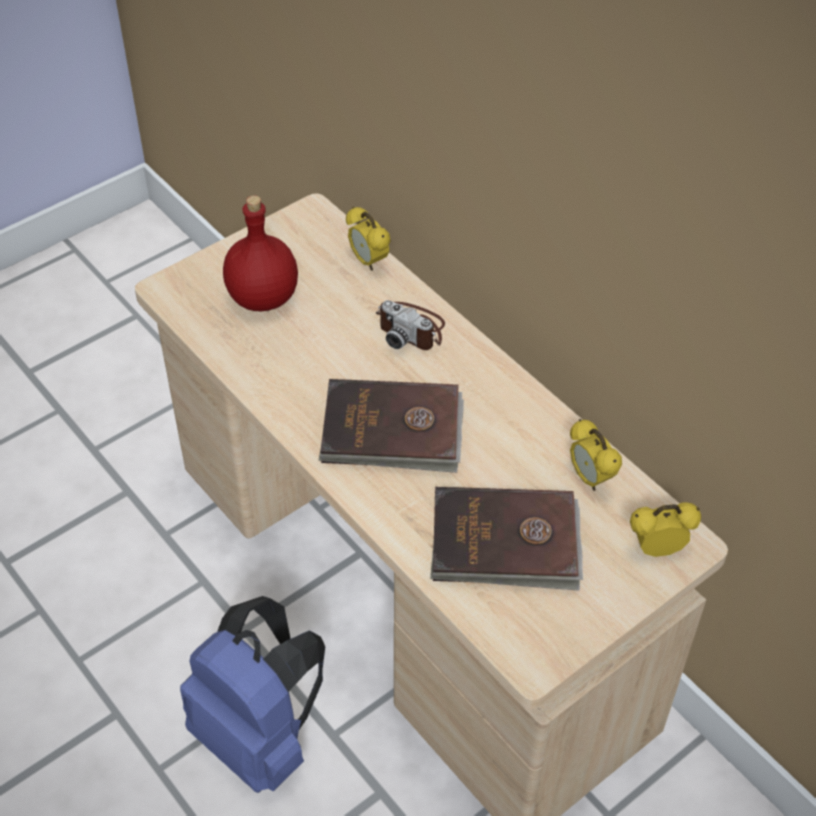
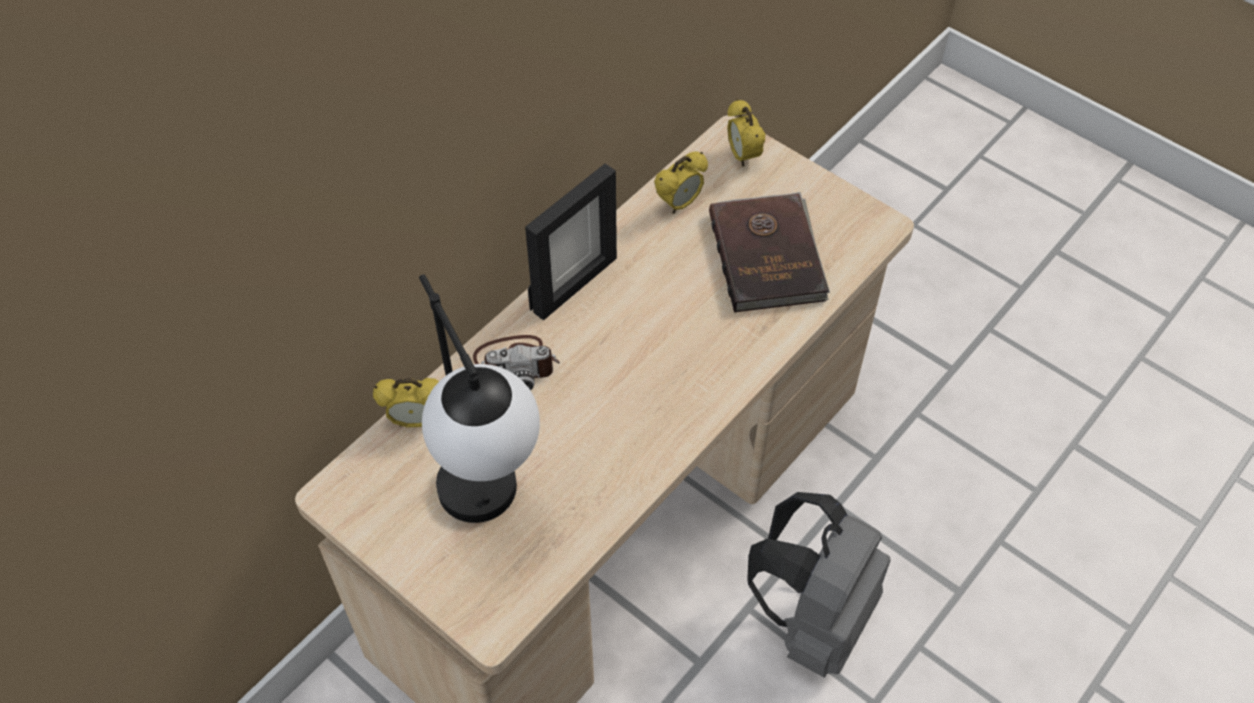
camera: 100 degrees left, 5 degrees up
(260, 737) = (813, 618): blue backpack -> grey backpack
(264, 298) = (491, 514): red bottle -> table lamp
(368, 261) = (415, 421): alarm clock -> alarm clock turned 45 degrees clockwise
(392, 431) = (661, 358): brown book -> none
(412, 329) = (516, 363): camera -> camera turned 60 degrees clockwise
(496, 379) = (573, 284): none -> picture frame

